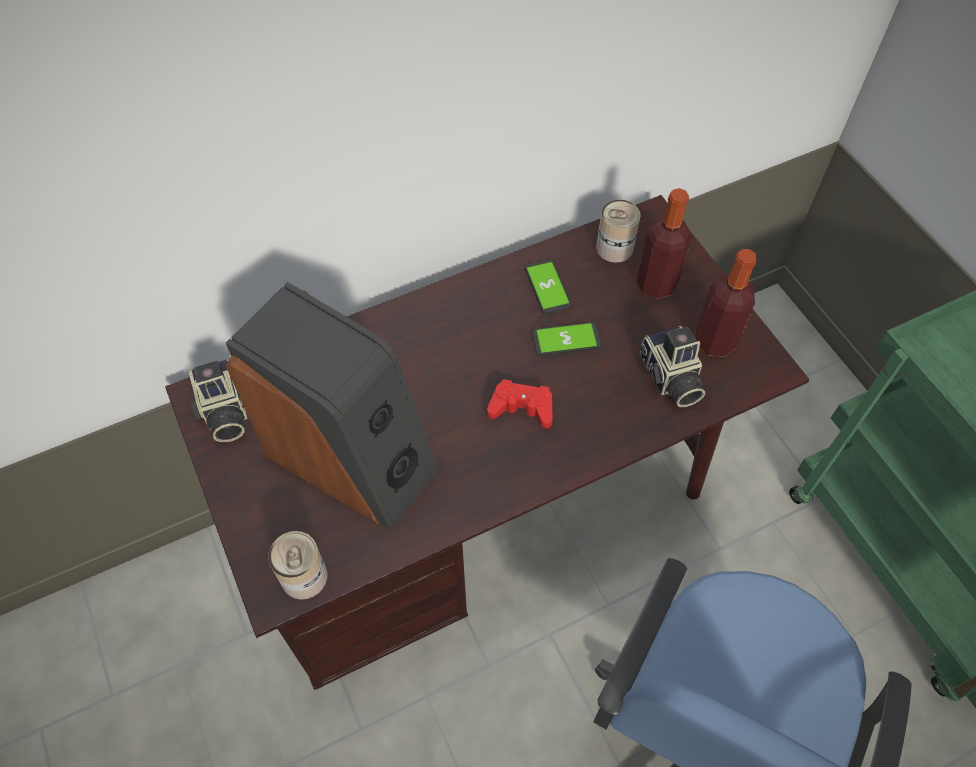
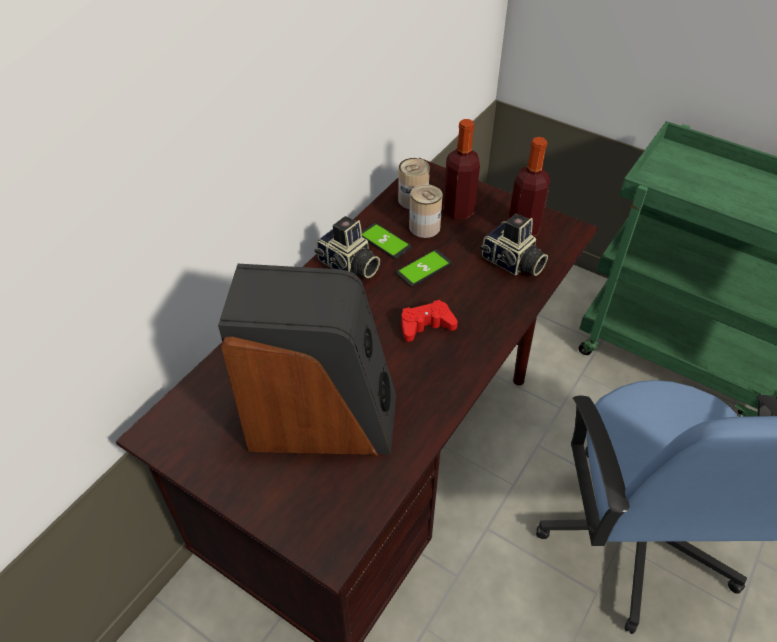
camera: 30 degrees left, 10 degrees down
(223, 412) = (185, 436): camera -> camera (348, 266)
(304, 576) = (346, 524): can -> can (424, 227)

